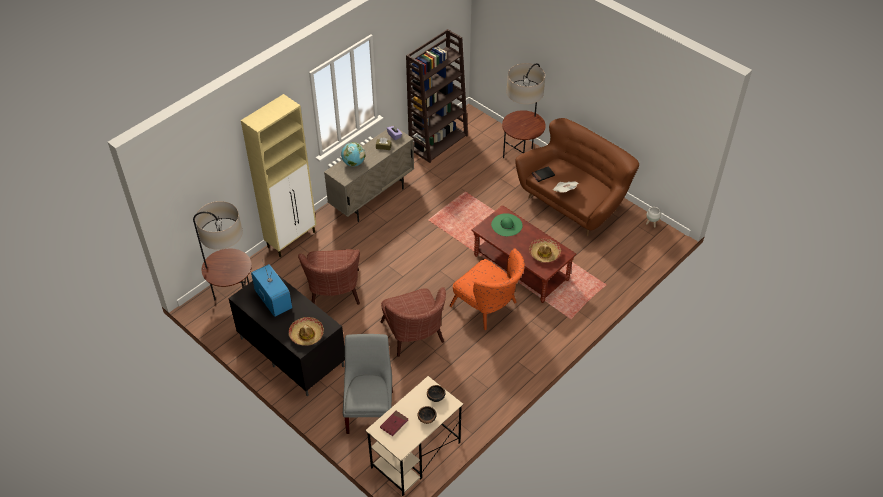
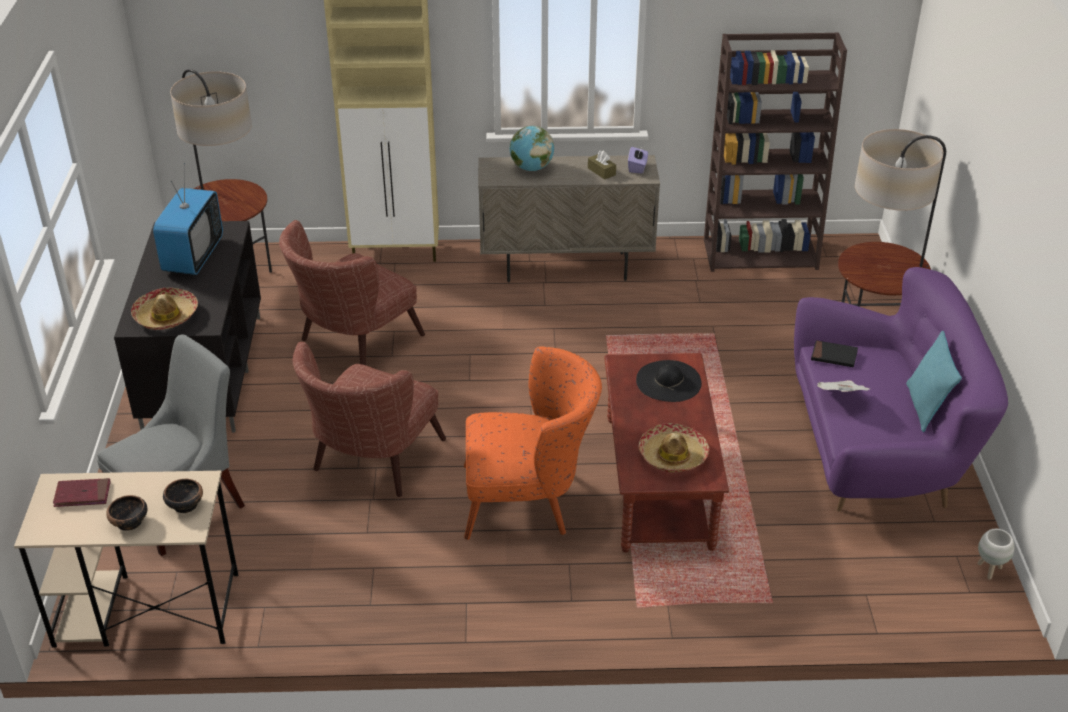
camera: 45 degrees right, 10 degrees down
(488, 308) = (529, 500): orange armchair -> orange armchair turned 90 degrees counterclockwise
(506, 225) = (668, 381): green hat -> black hat
(574, 202) = (879, 451): brown sofa -> purple sofa
(592, 176) = (925, 407): none -> turquoise pillow

